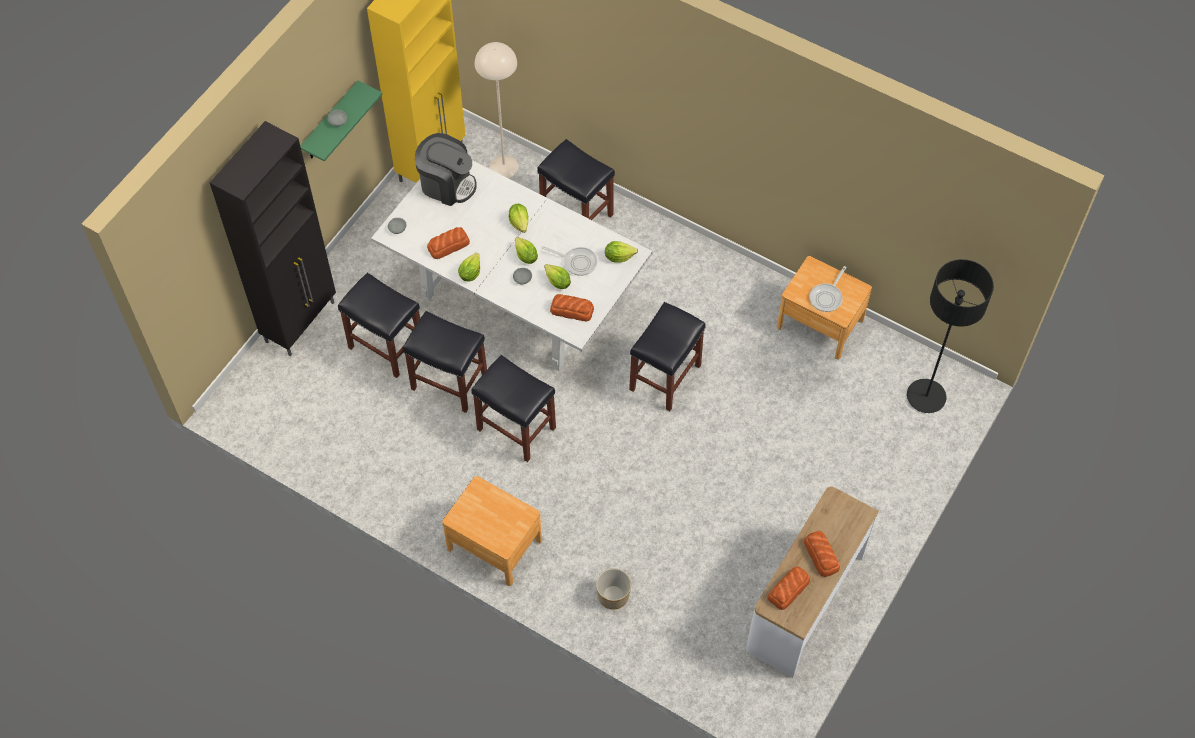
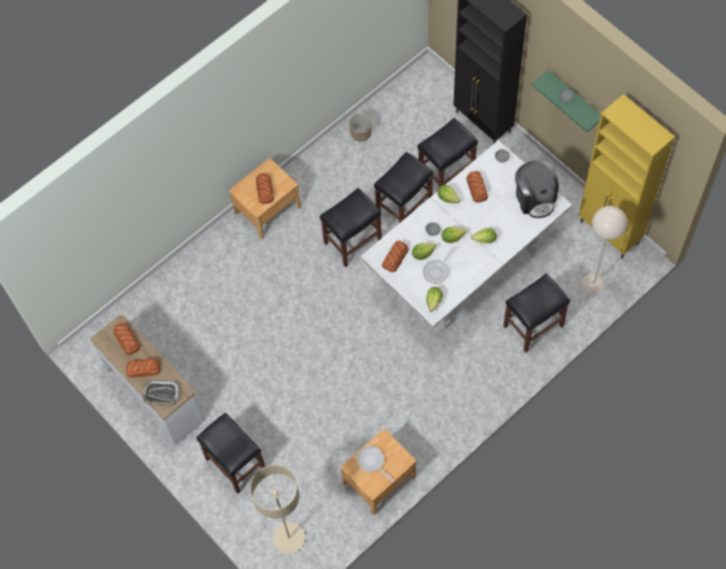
camera: 110 degrees right, 5 degrees up
(447, 184) = (535, 198): coffee machine -> coffee machine turned 60 degrees counterclockwise
(495, 513) = (264, 190): none -> bread
(613, 595) = (205, 273): planter -> planter (361, 133)
(665, 378) = (364, 351): black stool -> black stool (235, 463)
(847, 522) = (161, 394): none -> tray
(926, 397) = (289, 538): black floor lamp -> beige floor lamp

